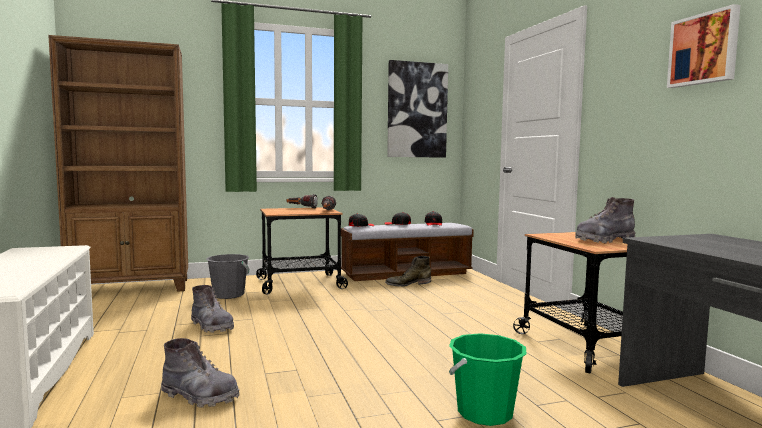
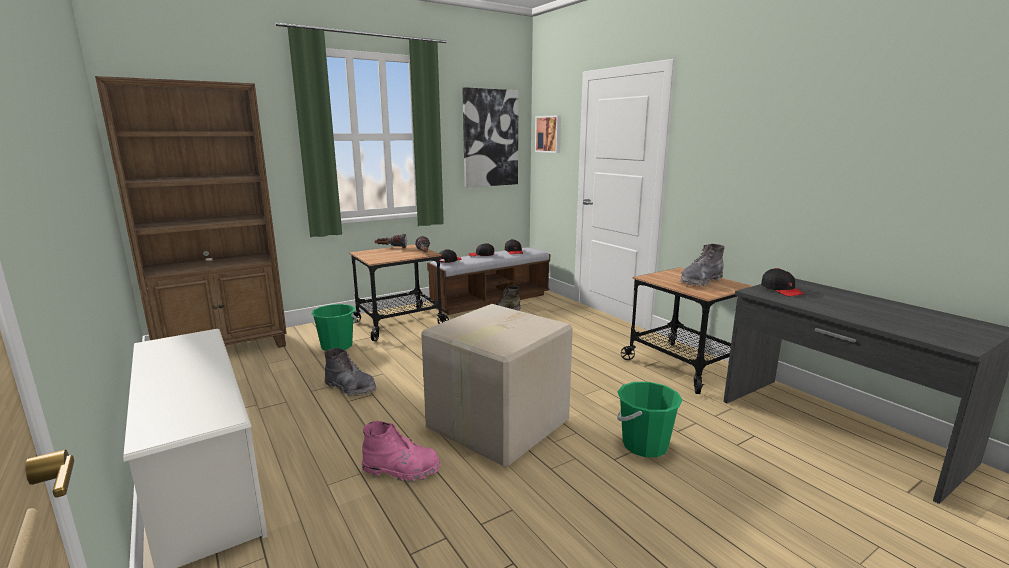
camera: 15 degrees left, 10 degrees up
(200, 396) = (401, 470): grey boot -> pink boot
(228, 295) = (337, 346): grey bucket -> green bucket
(327, 371) = (495, 424): none -> cardboard box
(687, 240) = (781, 290): none -> black cap
(704, 49) = (790, 123): picture -> picture (549, 134)

